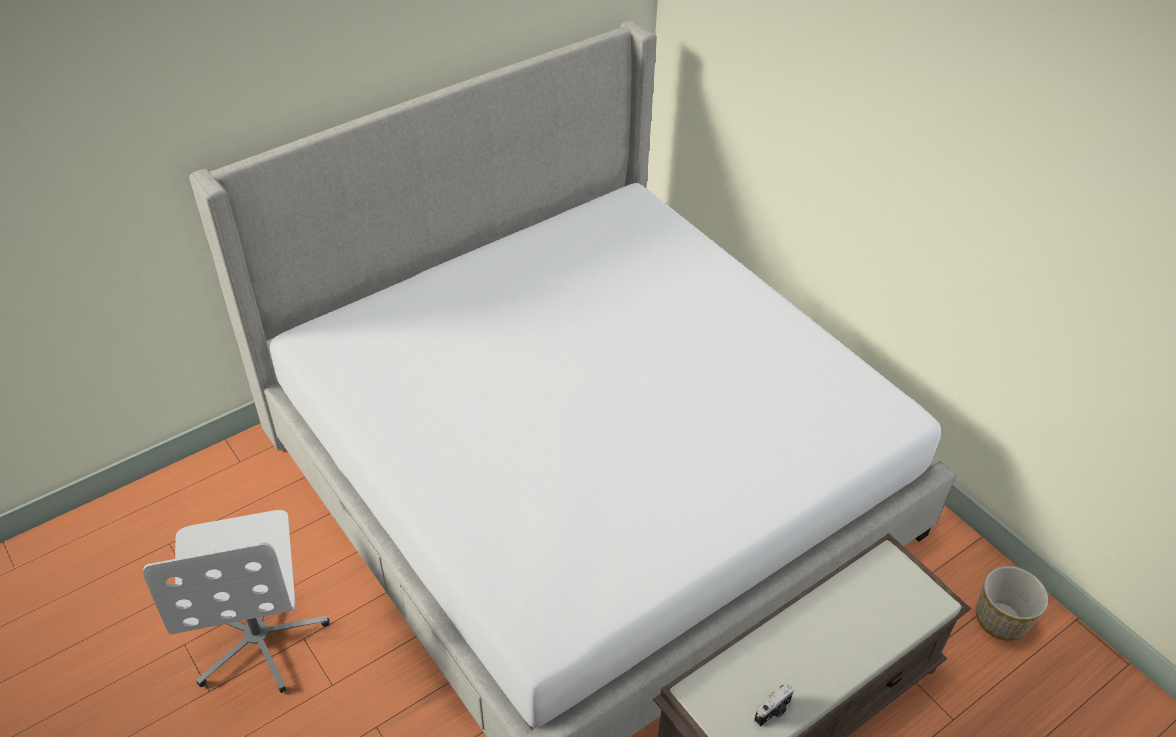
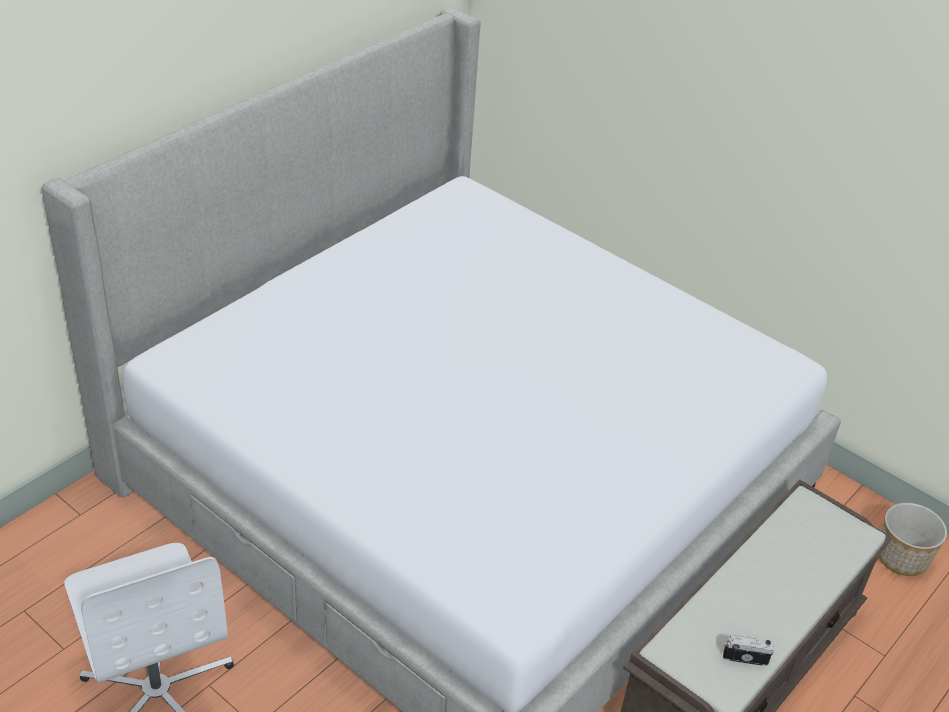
camera: 15 degrees left, 5 degrees down
(773, 712) = (745, 657): camera -> camera turned 120 degrees counterclockwise

